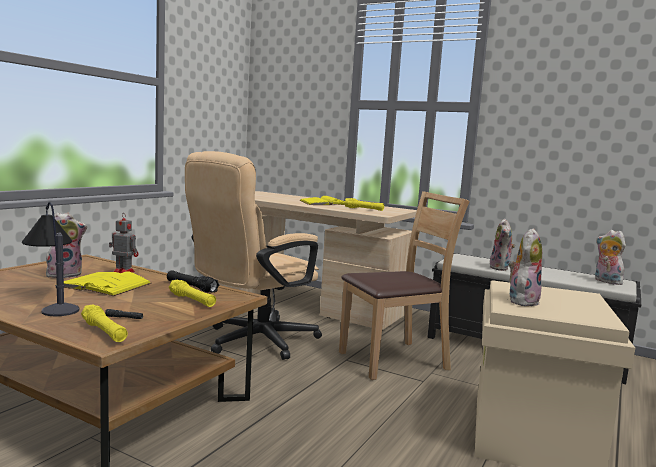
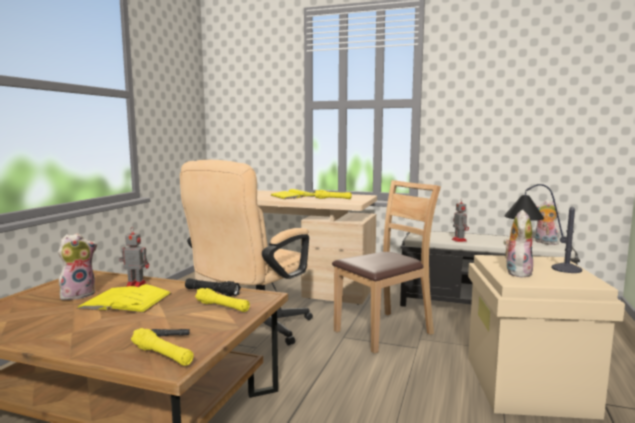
camera: 10 degrees left, 0 degrees up
(52, 301) = (85, 327): table lamp -> table lamp (536, 264)
(501, 268) = (458, 240): plush toy -> toy robot

